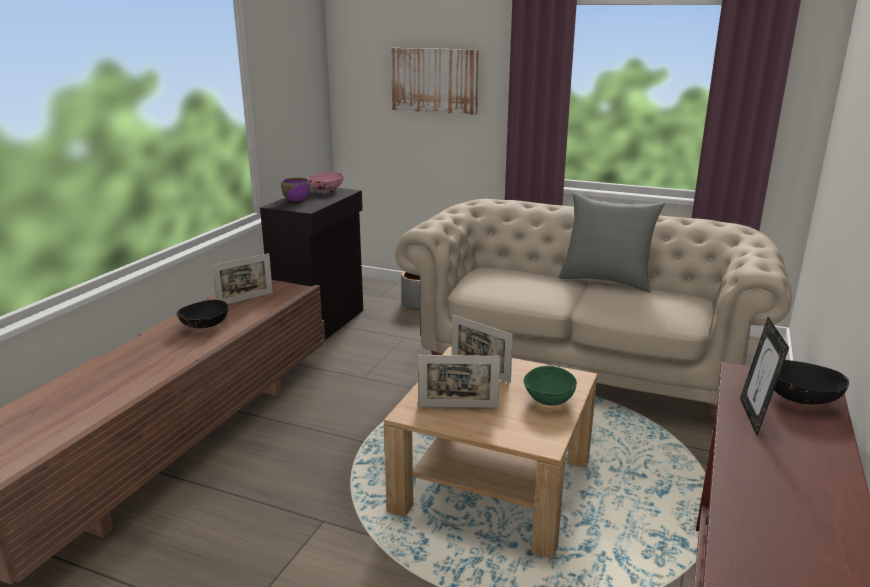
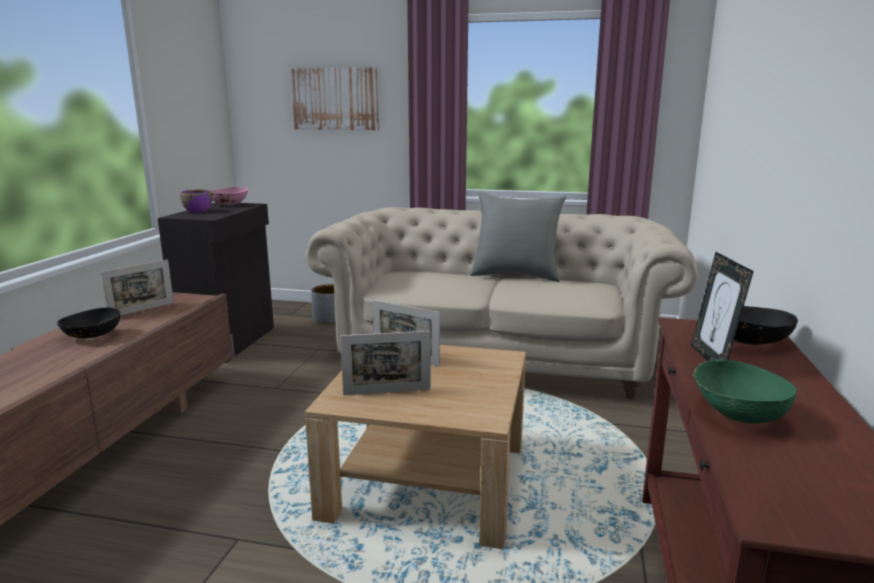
camera: 10 degrees left, 5 degrees down
(548, 399) = (482, 377): green bowl -> green bowl (736, 414)

